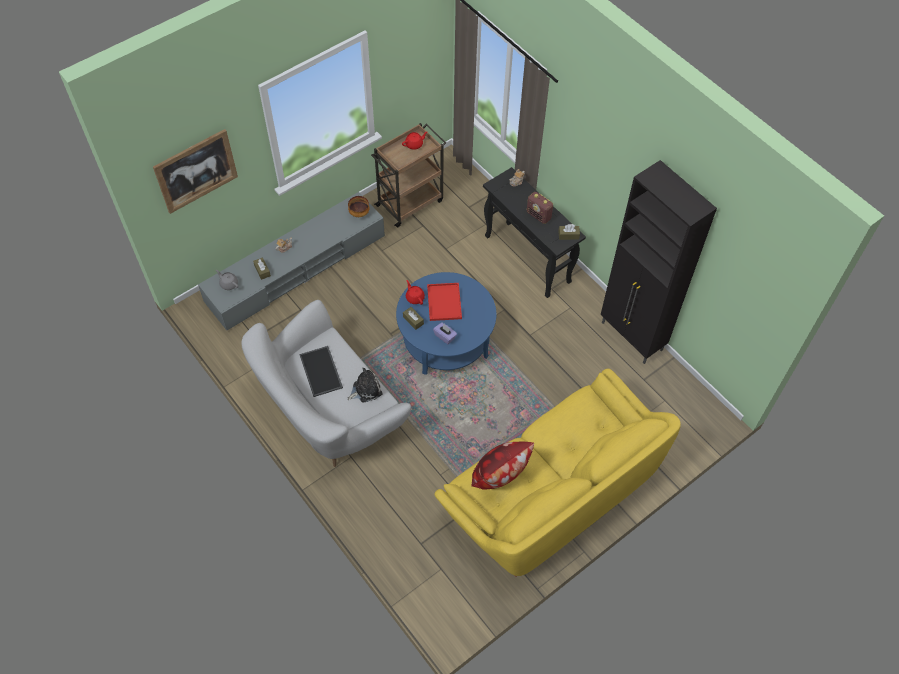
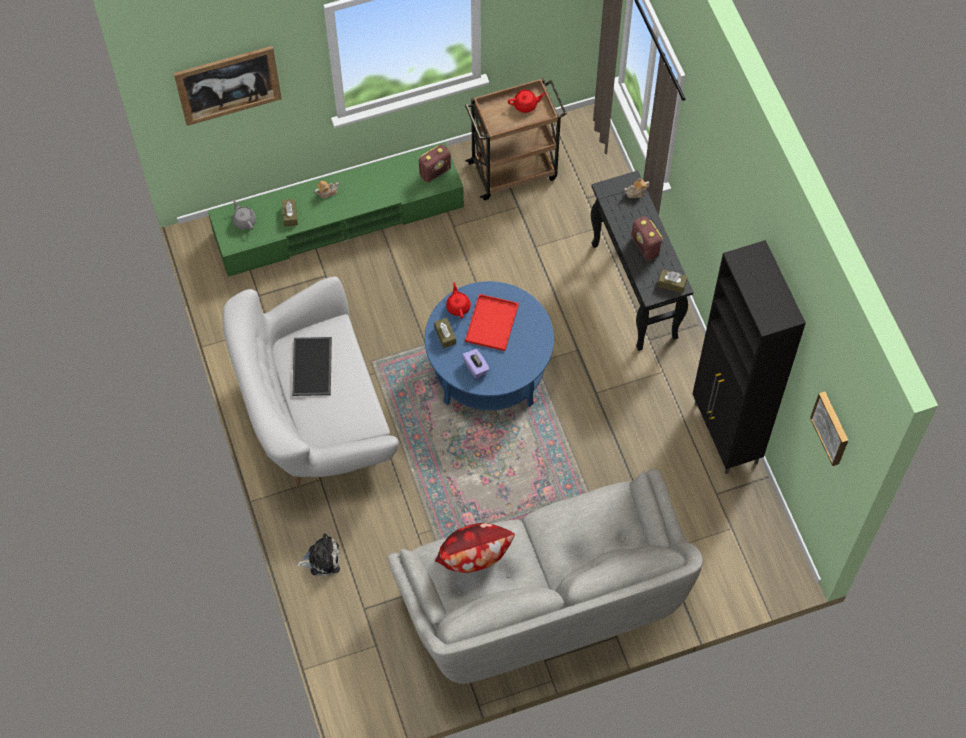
camera: 20 degrees right, 5 degrees up
(297, 269) = (339, 220): grey tv stand -> green tv stand
(359, 213) = (435, 171): bowl -> radio
(365, 389) = (356, 405): plush toy -> plush toy (321, 559)
(551, 490) = (543, 595): yellow sofa -> grey sofa
(755, 284) = (832, 428): none -> picture

